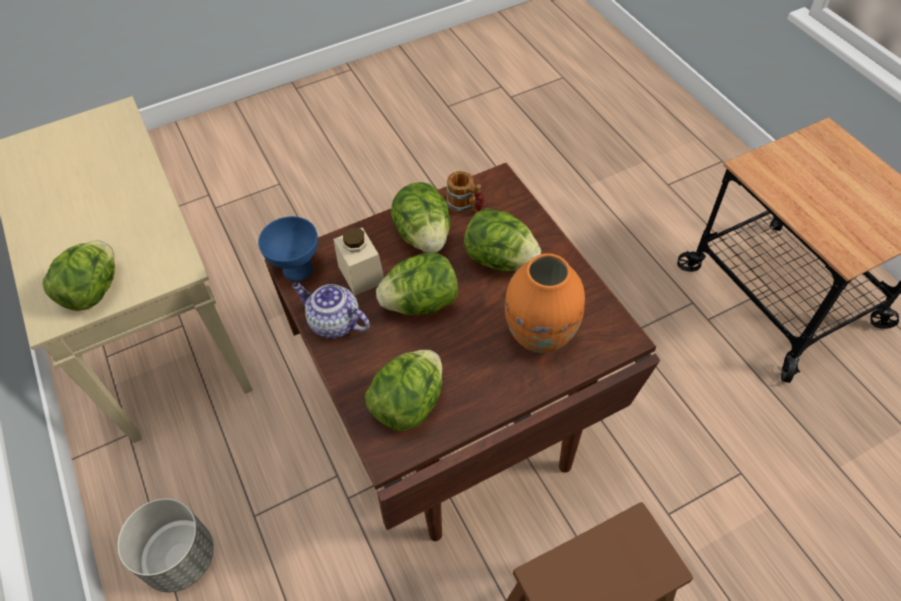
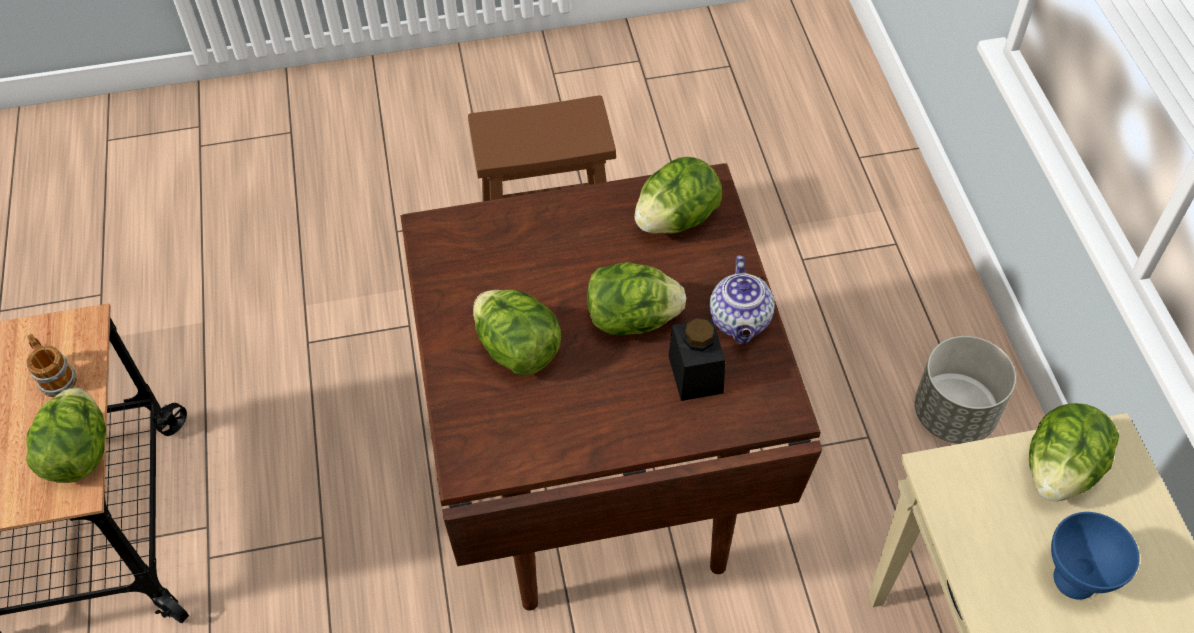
camera: 165 degrees left, 0 degrees up
(297, 269) = (777, 403): blue bowl -> blue bowl (1075, 581)
(334, 323) = (740, 321): teapot -> teapot turned 45 degrees clockwise
(361, 274) = (695, 374): beige jar -> black jar
(424, 236) = (601, 408): lettuce -> lettuce (79, 453)
(466, 206) = (529, 438): mug -> mug (55, 377)
(541, 335) = (512, 251): orange vase -> none

